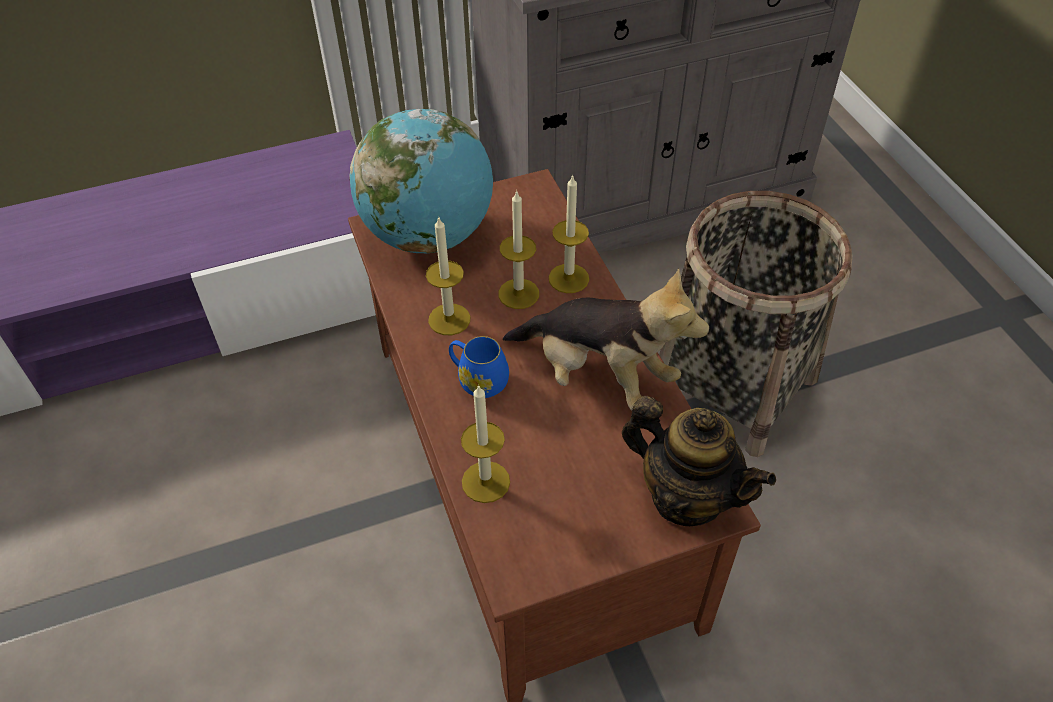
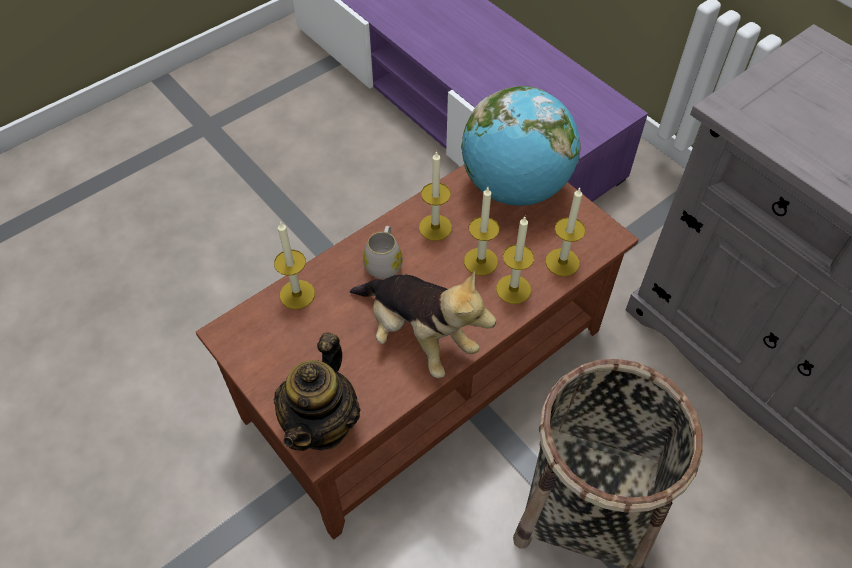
camera: 70 degrees right, 5 degrees up
(478, 380) = (384, 262): blue mug -> white mug
(551, 230) = (562, 262): none -> candle
(598, 376) = (417, 336): plush toy -> plush toy turned 60 degrees counterclockwise

